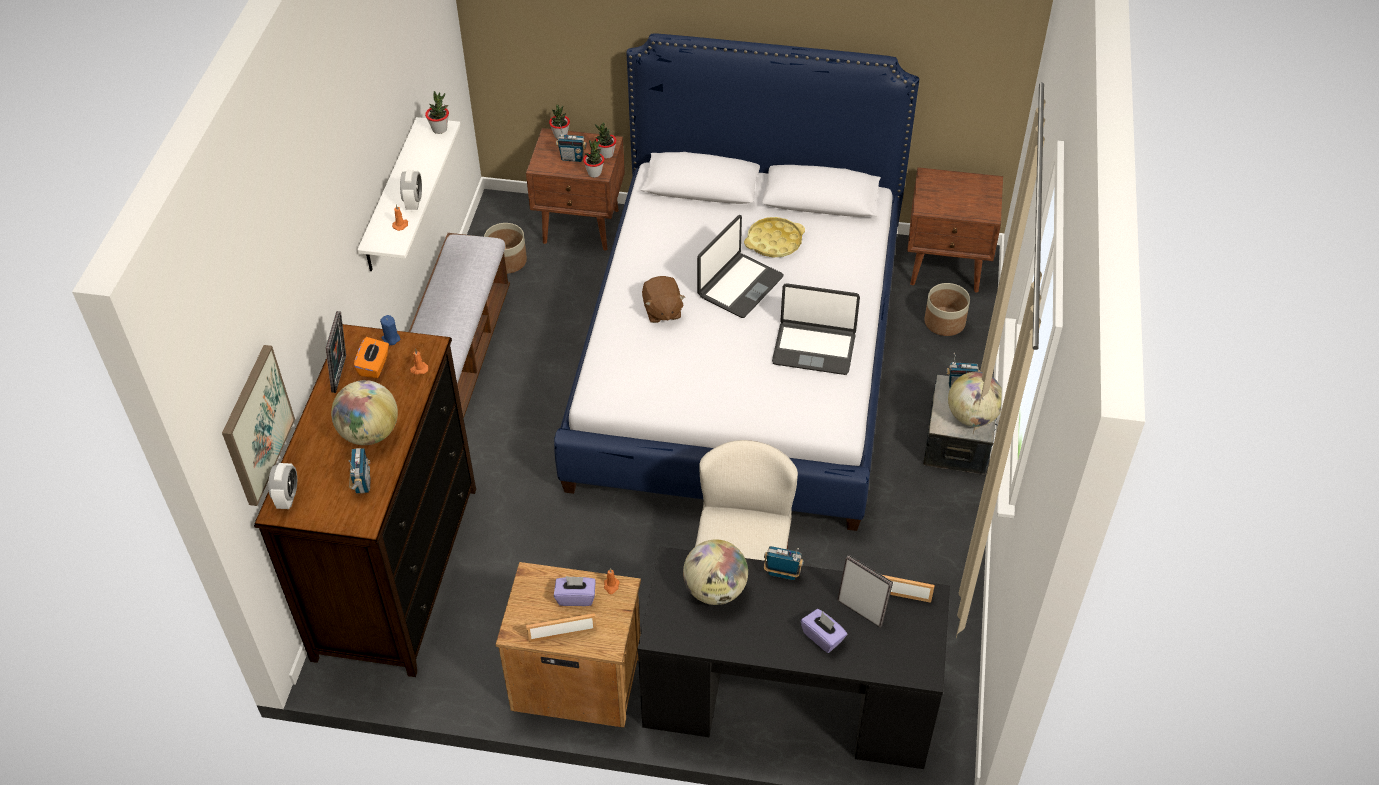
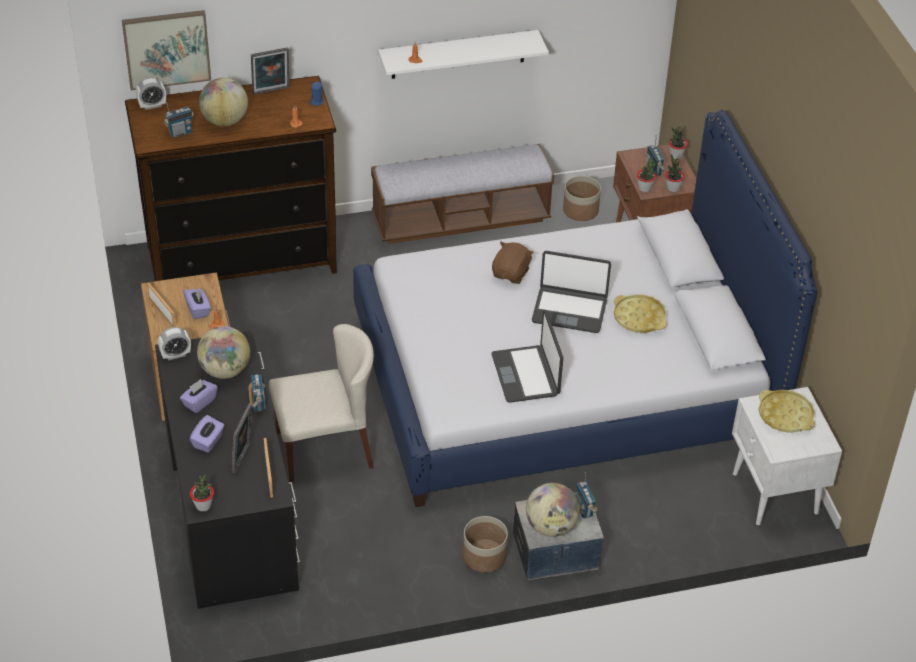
camera: 65 degrees right, 5 degrees down
(374, 366) = (286, 103): orange tissue box -> none
(414, 202) = (443, 58): alarm clock -> alarm clock (175, 355)
(439, 129) = (532, 44): potted plant -> potted plant (203, 506)
(662, 311) = (511, 273): brown plush toy -> brown plush toy turned 150 degrees clockwise
(756, 629) = (199, 402): none -> purple tissue box
(944, 322) = (699, 508): planter -> planter (484, 556)
(947, 193) = (785, 415): none -> yellow tray
(947, 267) = (775, 494): brown nightstand -> white nightstand

